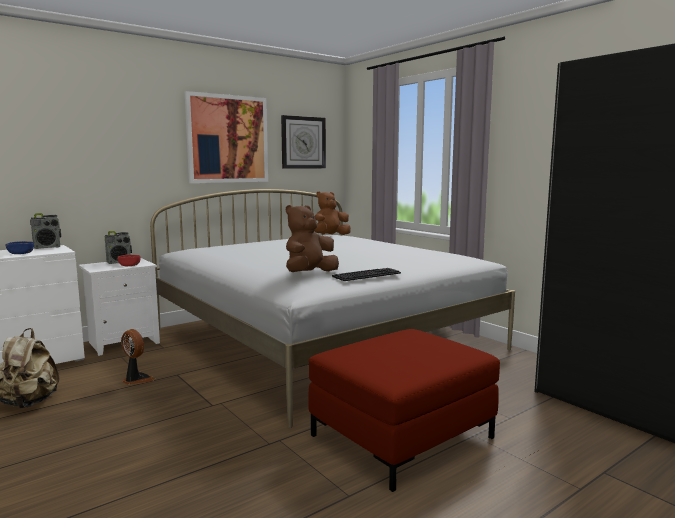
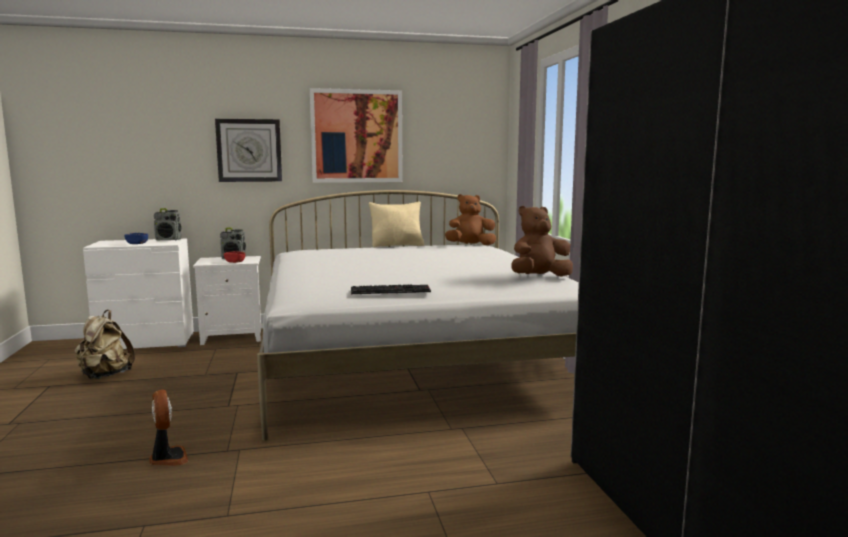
camera: 25 degrees right, 0 degrees up
(136, 380) = (200, 371): fan -> fan (168, 458)
(270, 239) = (397, 245): none -> beige pillow
(303, 142) = (449, 138): wall clock -> wall clock (249, 150)
(309, 274) = (337, 284): brown plush toy -> brown plush toy (539, 277)
(401, 437) = (351, 474): red ottoman -> none

